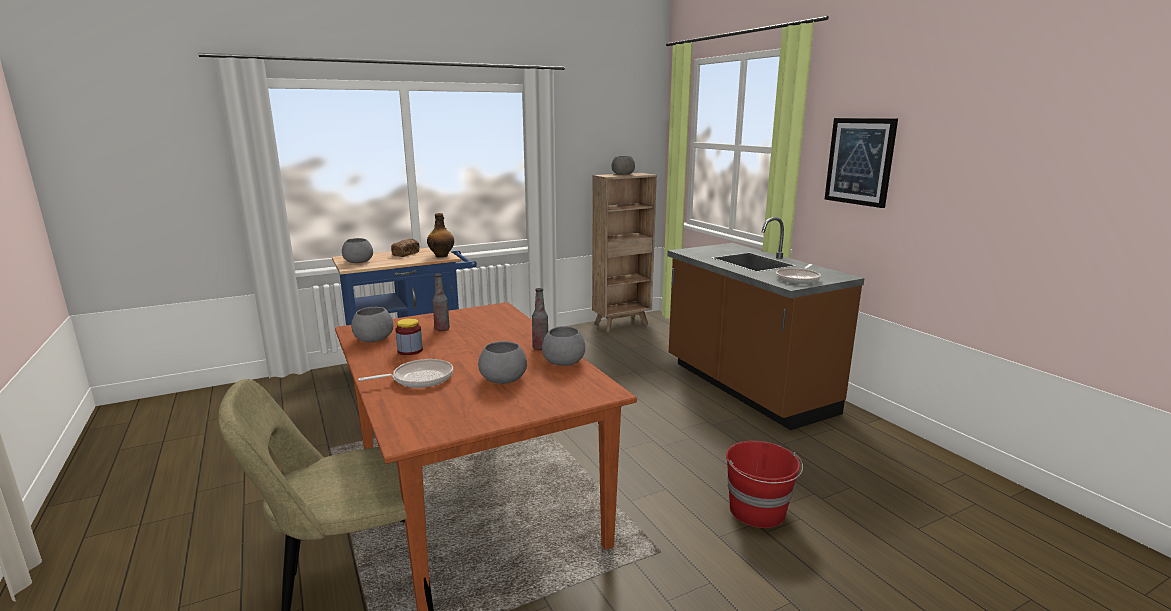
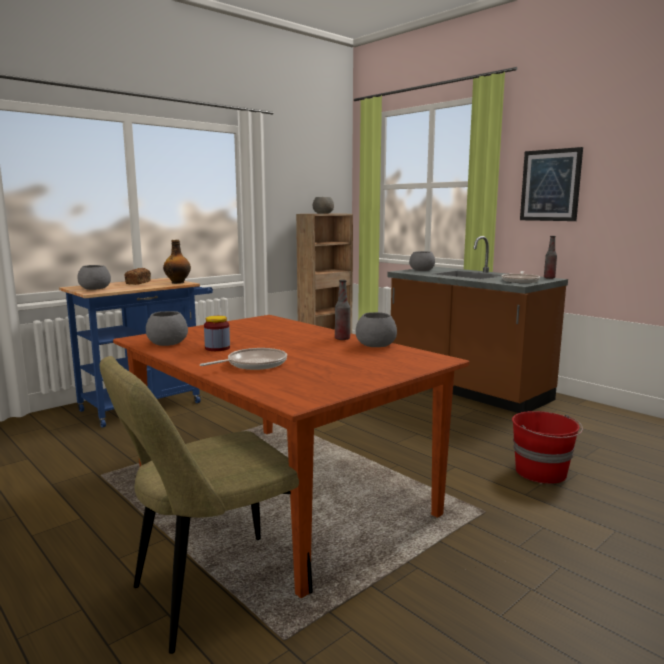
camera: 15 degrees left, 5 degrees down
(442, 329) = (230, 333): bottle -> bottle (549, 278)
(504, 379) = (336, 358): grey bowl -> grey bowl (422, 270)

